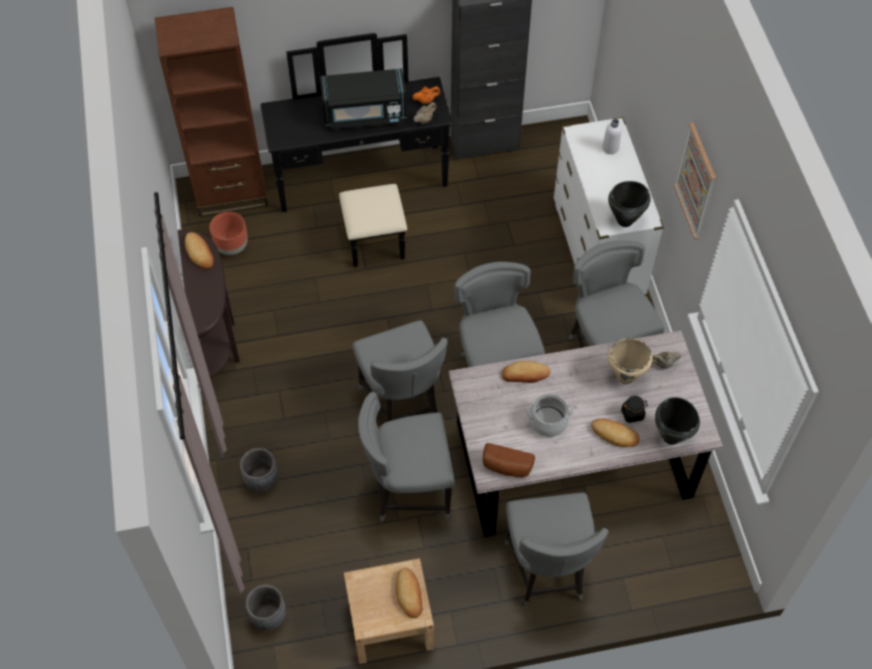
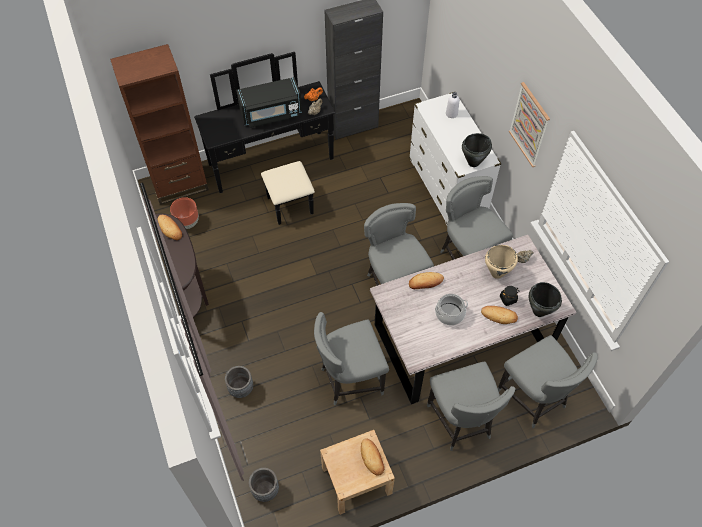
camera: 10 degrees left, 0 degrees up
(402, 404) = (333, 317): grey chair -> grey chair (533, 398)
(506, 467) = (427, 352): bread -> none

